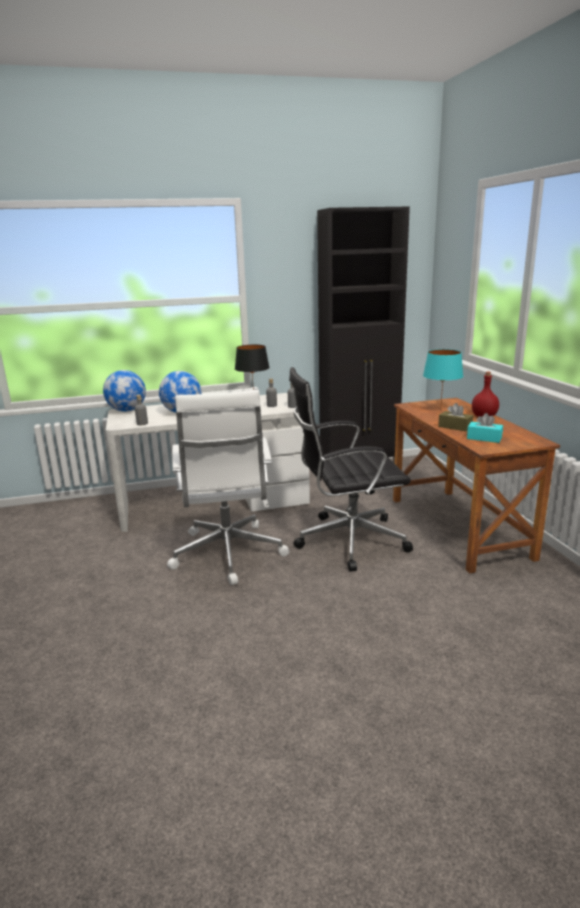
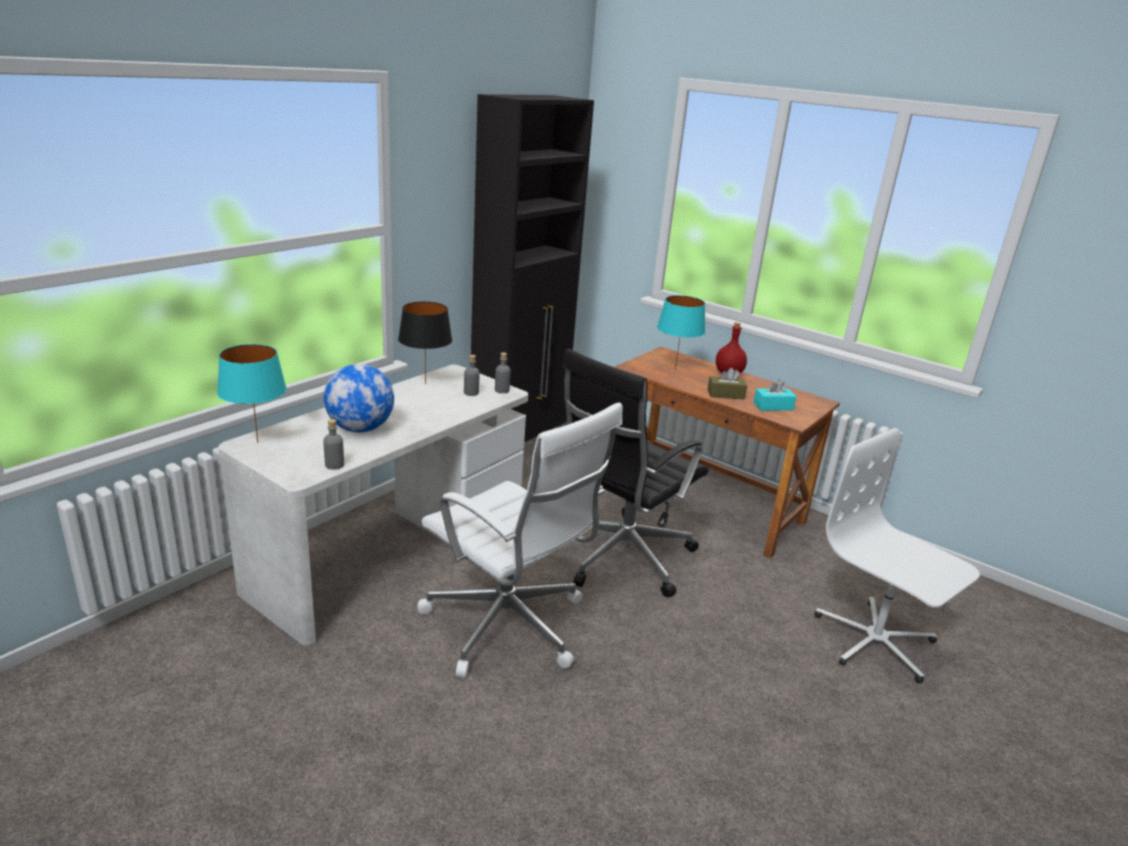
camera: 40 degrees left, 5 degrees up
(127, 410) = (258, 442): globe -> turquoise table lamp
(491, 653) = (875, 641): none -> white office chair

